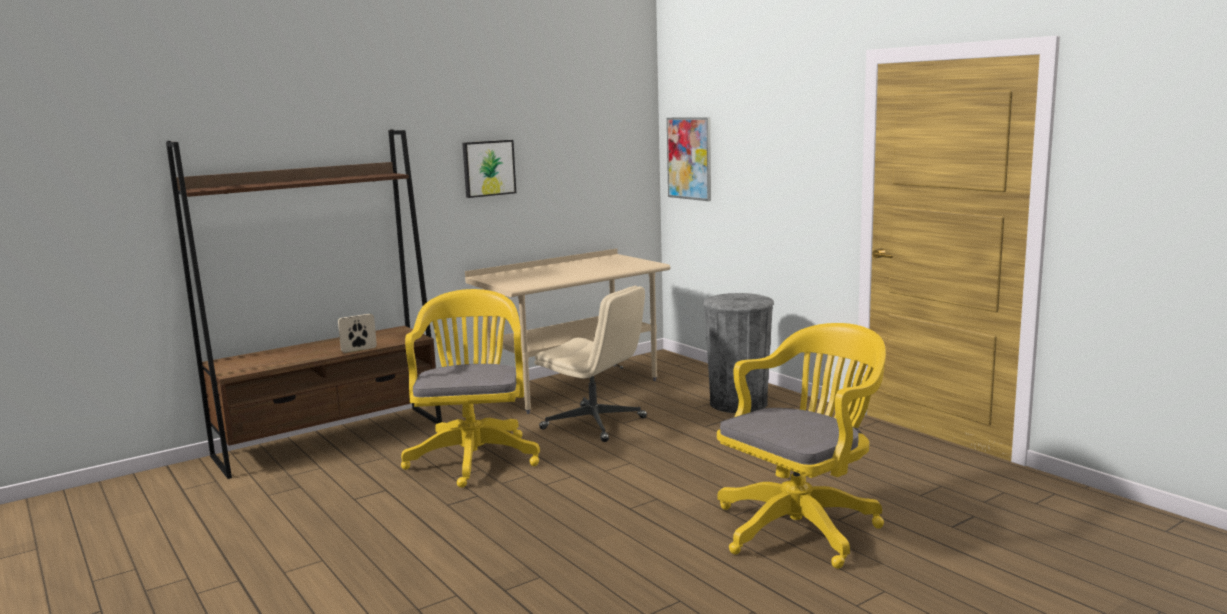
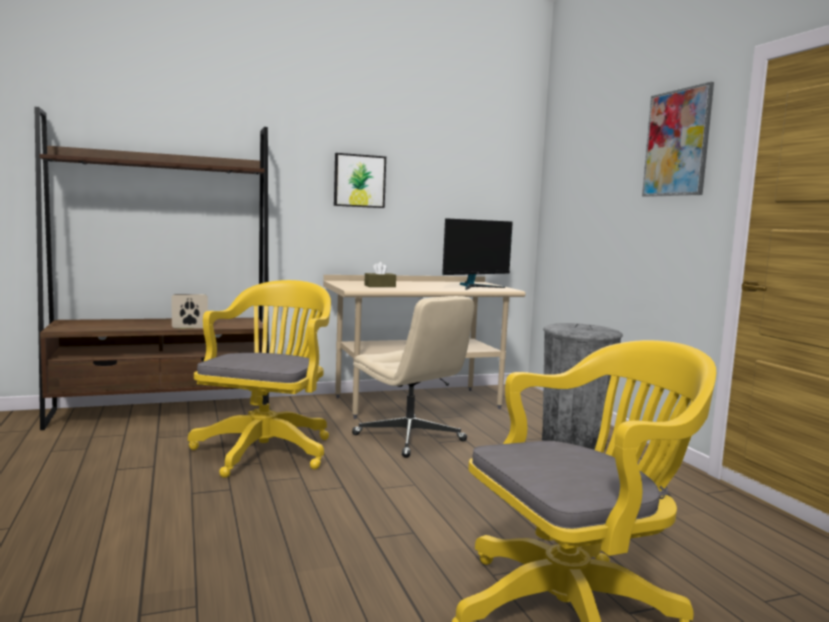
camera: 15 degrees right, 5 degrees down
(532, 278) = (380, 286): none -> brown tissue box
(619, 264) = (475, 287): none -> monitor
(689, 158) = (565, 193): picture -> picture (677, 143)

